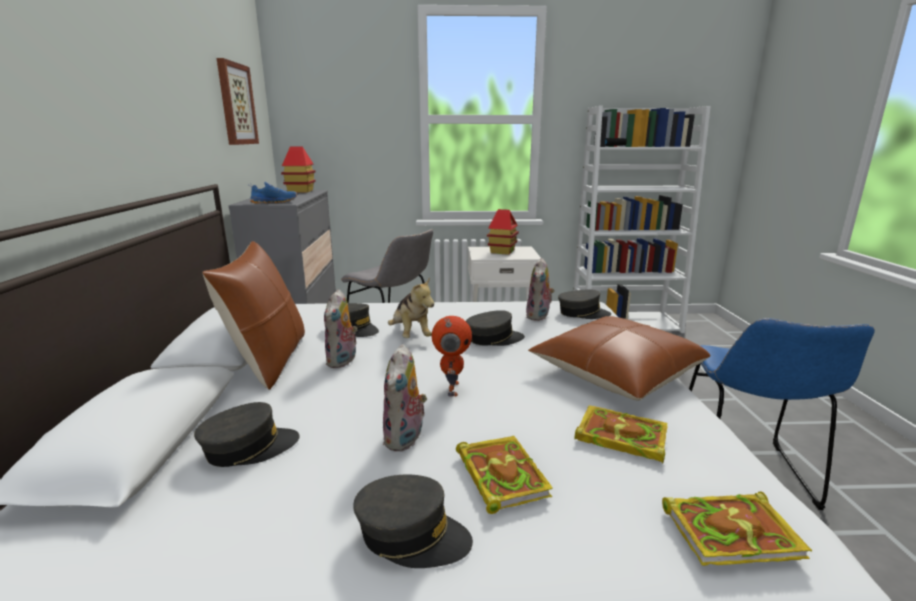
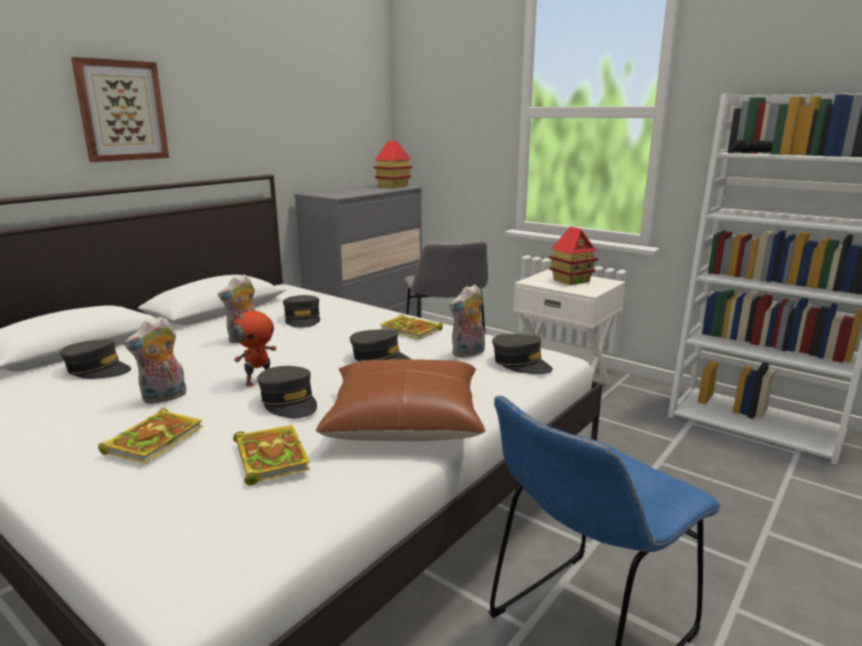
camera: 40 degrees right, 0 degrees up
(236, 104) = (329, 101): picture -> picture (121, 111)
(269, 361) = (209, 325): brown pillow -> none
(274, 202) = (330, 194): blue shoe -> none
(410, 335) = (327, 336): plush toy -> none
(412, 535) = (57, 443): grey cap -> grey cap (289, 402)
(733, 531) = (179, 542): book -> book (412, 330)

